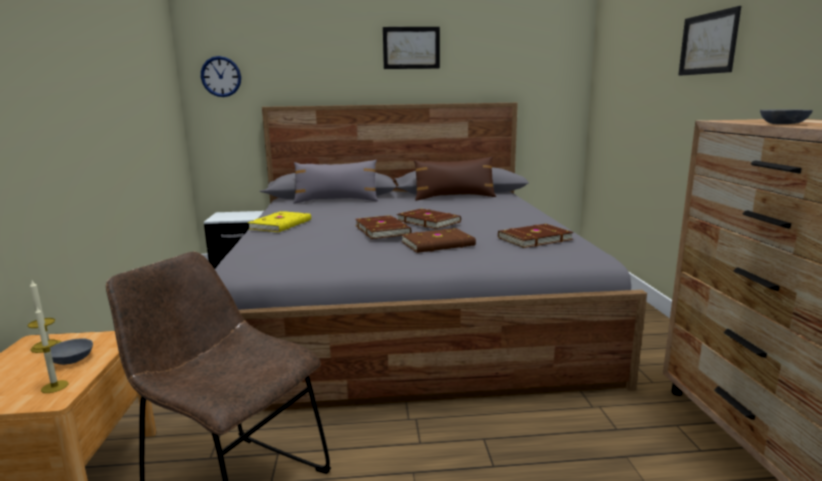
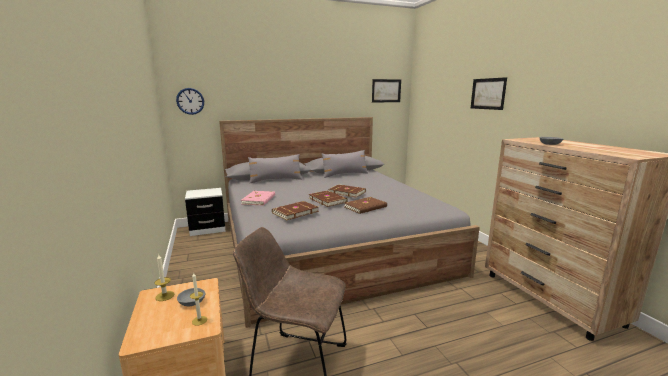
camera: 15 degrees left, 0 degrees up
(281, 224) = (259, 199): yellow book -> pink book
(411, 48) = (312, 84): picture -> picture (386, 90)
(454, 197) = (345, 174): brown pillow -> grey pillow
(533, 238) = (413, 200): brown book -> brown book (294, 212)

